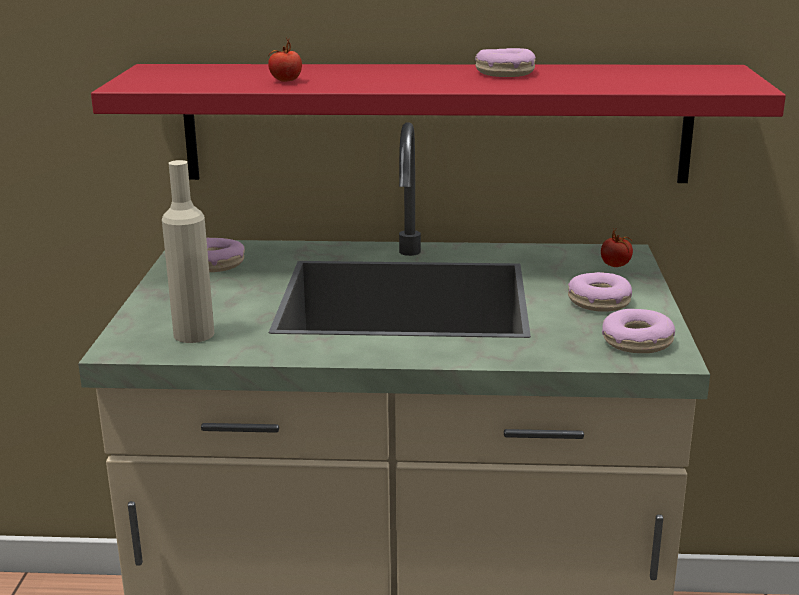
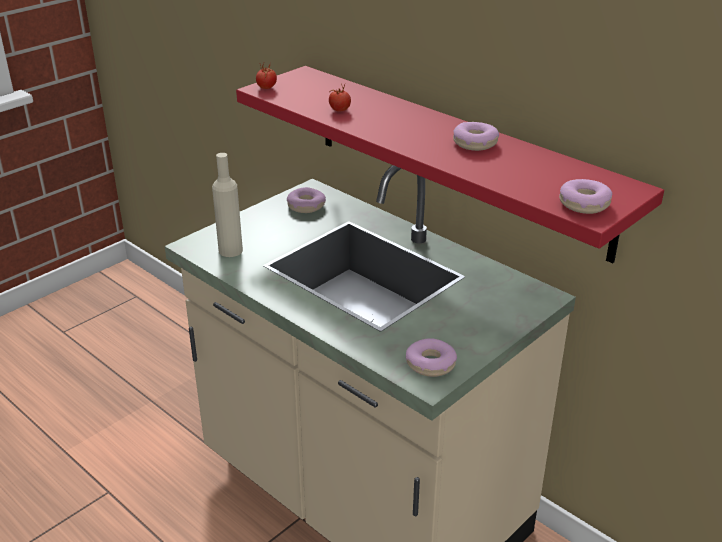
camera: 40 degrees right, 10 degrees up
(599, 301) = (461, 326): donut -> donut (584, 204)
(615, 265) = (521, 304): tomato -> tomato (266, 88)

